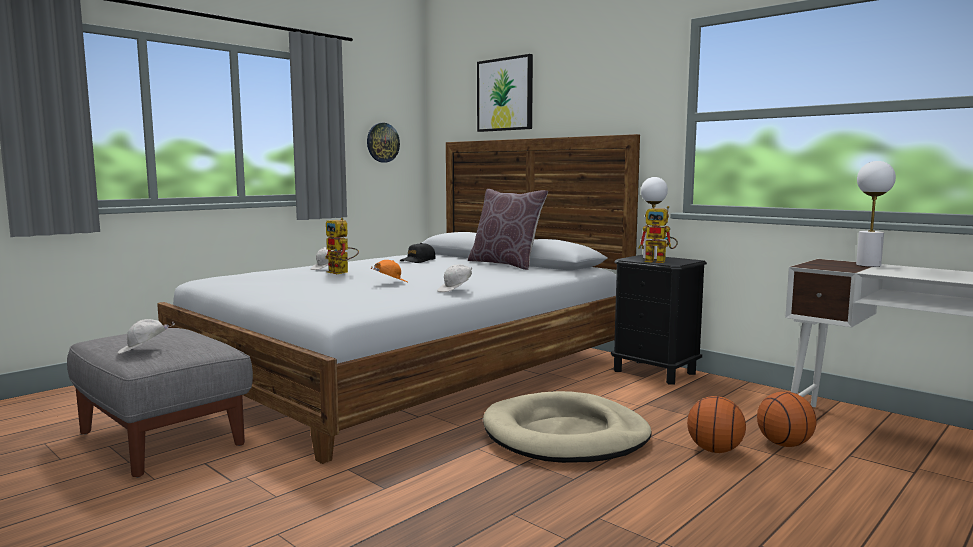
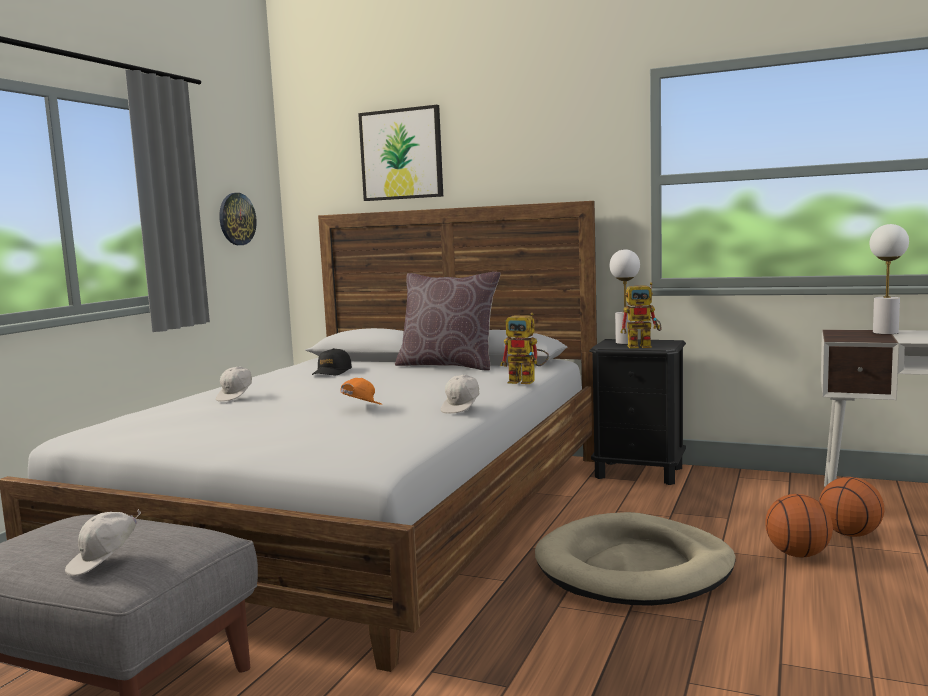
camera: 20 degrees left, 0 degrees up
(342, 272) = (272, 401): toy robot -> toy robot (528, 381)

